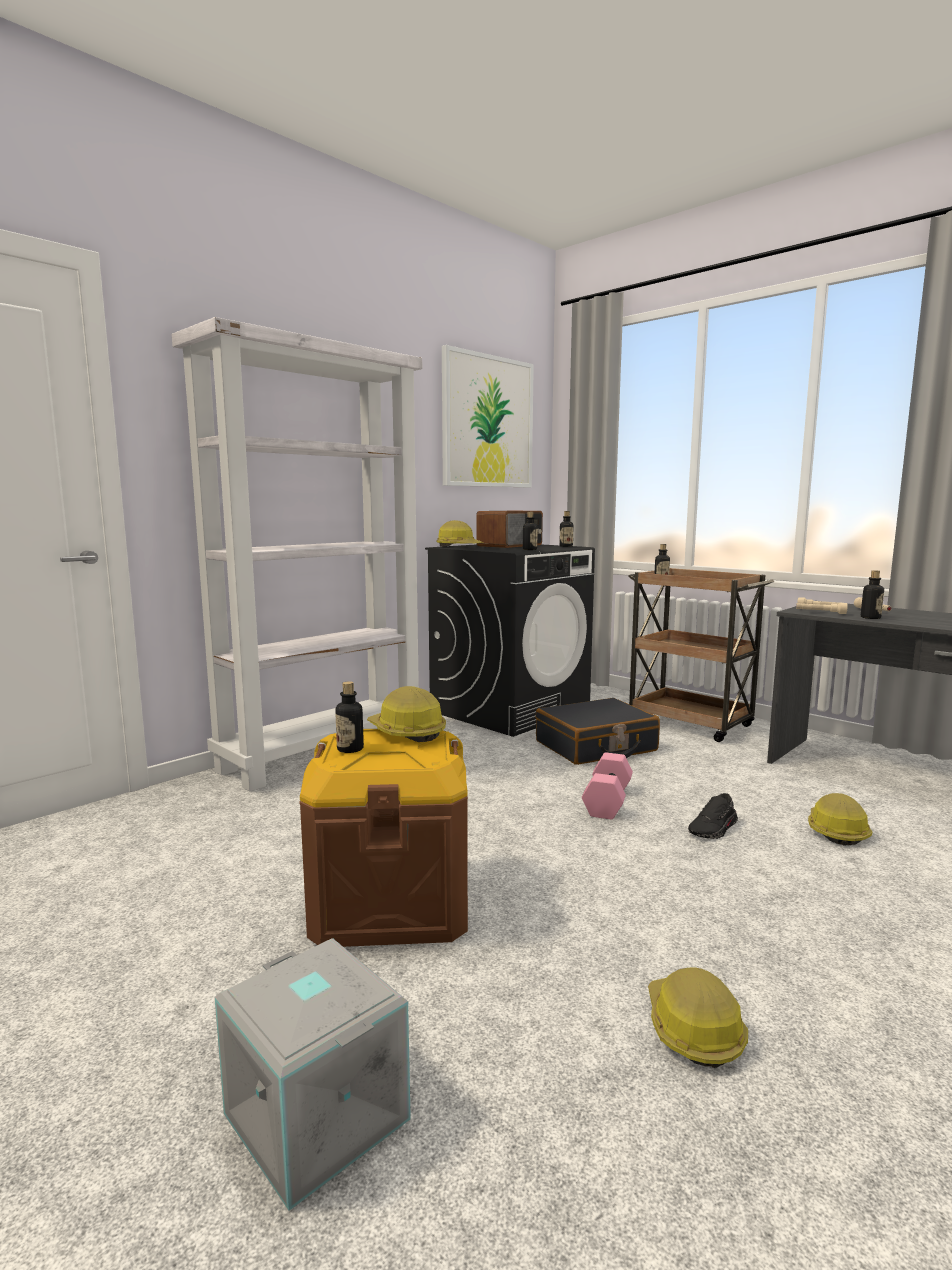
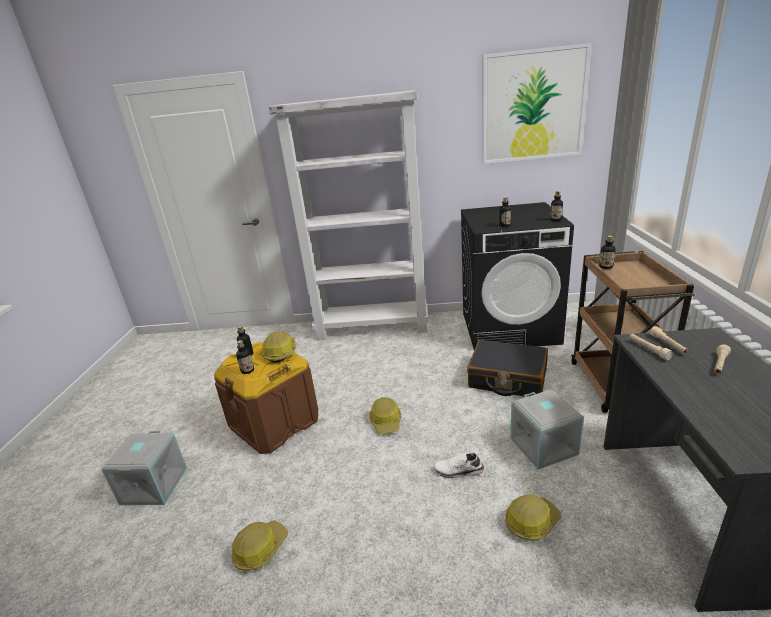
camera: 50 degrees right, 15 degrees up
(459, 547) = (479, 212): hard hat -> hard hat (386, 421)
(511, 545) = (522, 212): radio -> none
(606, 800) = (440, 420): pink dumbbell -> none
(714, 829) = (458, 472): black shoe -> white shoe
(731, 779) = (544, 446): none -> grey storage box
(870, 617) = (672, 374): bottle -> bottle (247, 370)

